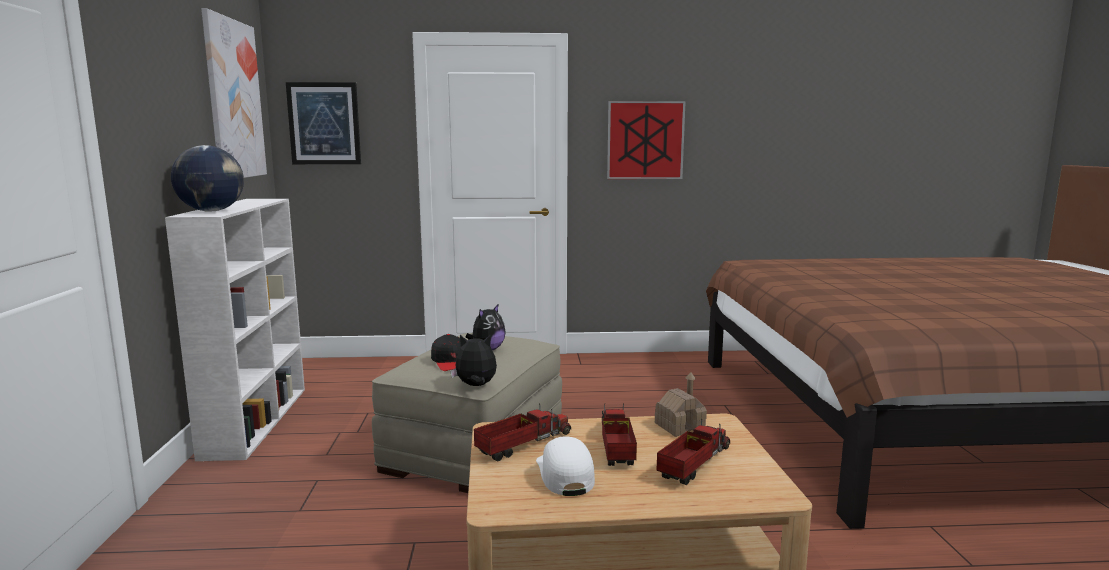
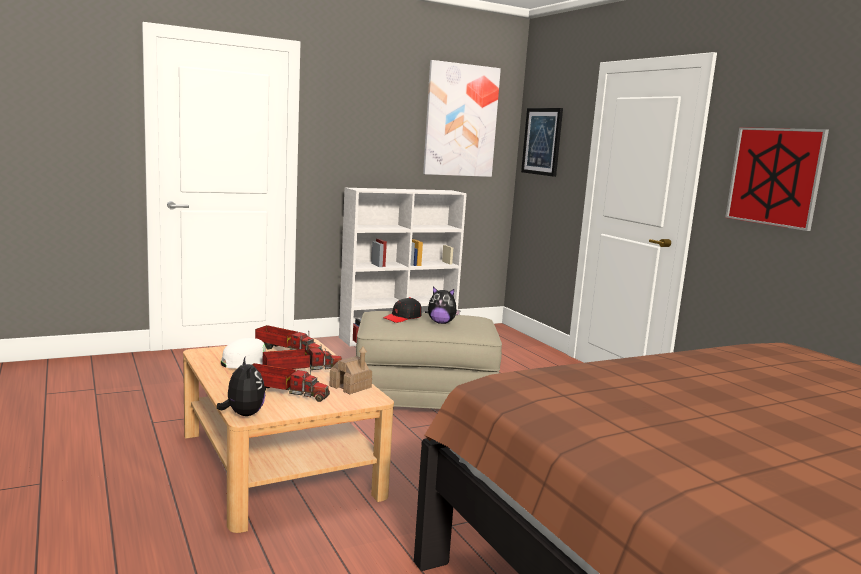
camera: 65 degrees right, 0 degrees up
(212, 211) = (376, 189): globe -> none
(476, 386) = (370, 329): plush toy -> plush toy (243, 414)

